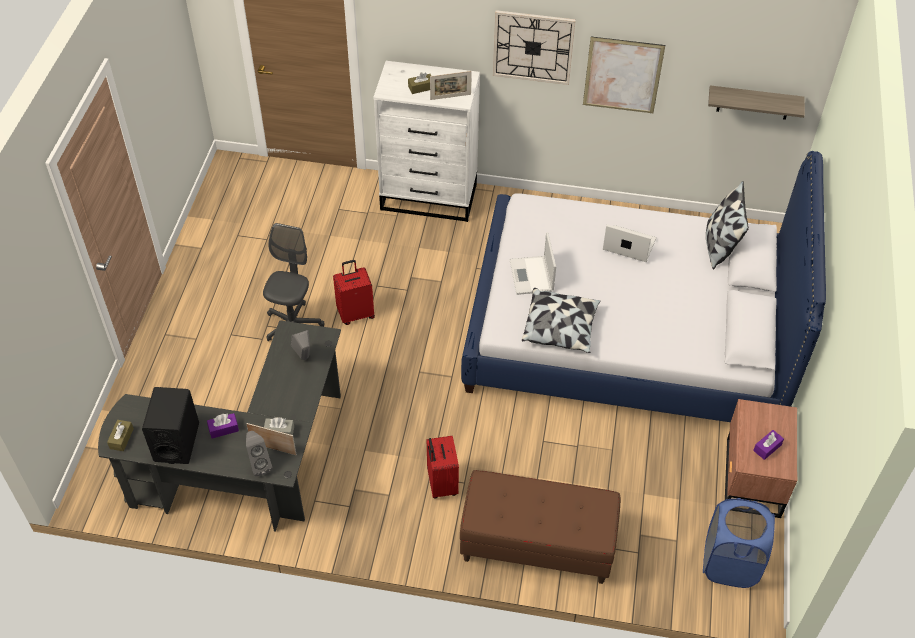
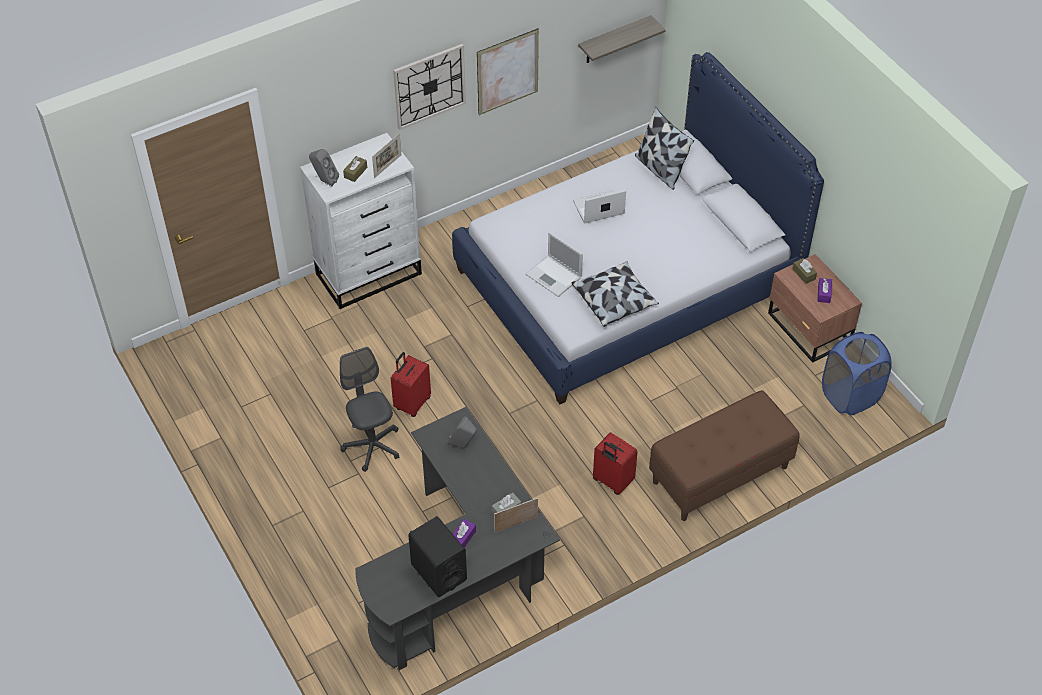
camera: 40 degrees left, 0 degrees up
(121, 438) = (393, 600): brown tissue box -> brown tissue box (803, 274)
(259, 464) = (518, 542): grey speaker -> grey speaker (324, 181)

